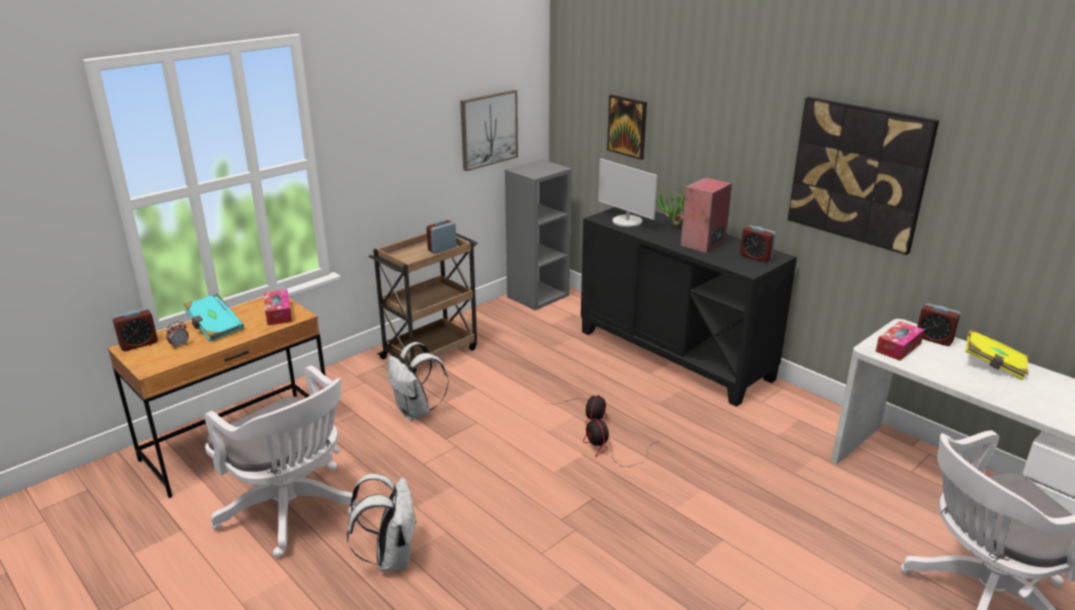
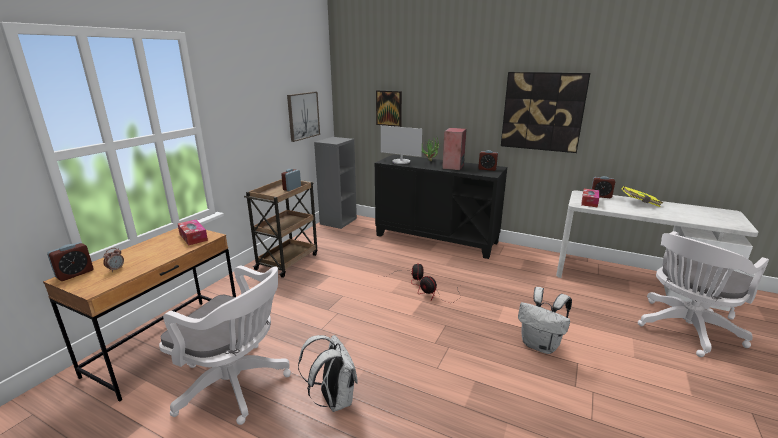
camera: 20 degrees left, 5 degrees down
(214, 327) = (142, 253): turquoise book -> none
(416, 412) = (297, 297): white backpack -> white backpack (540, 345)

